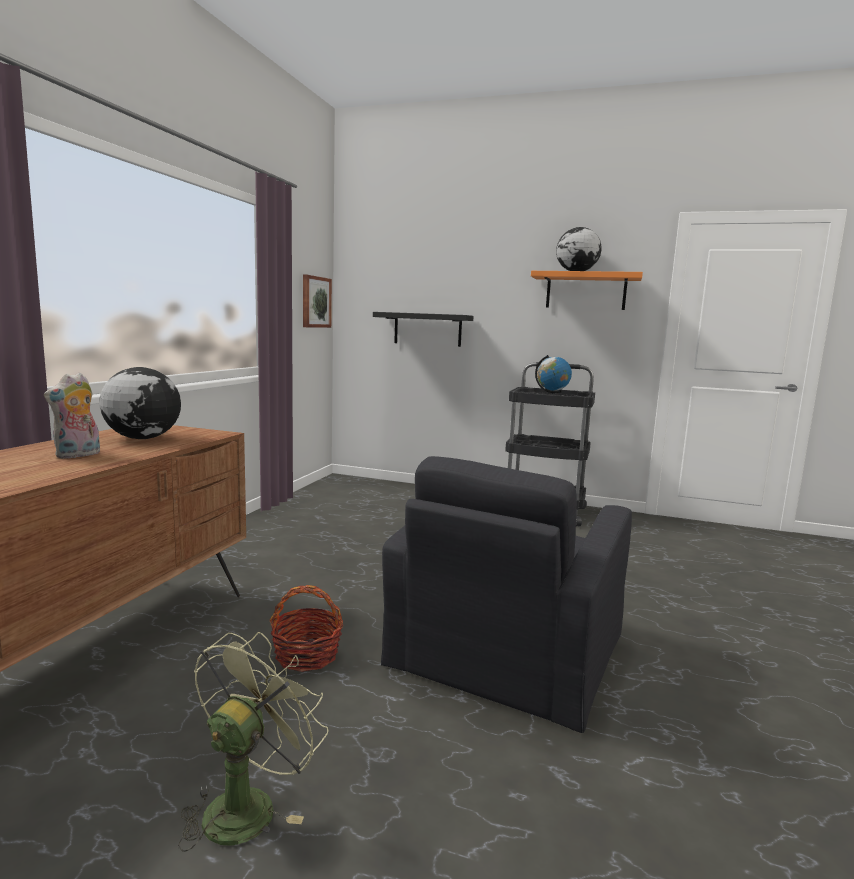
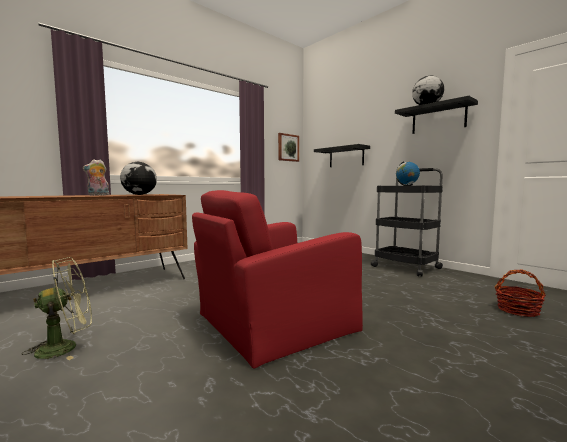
camera: 30 degrees right, 5 degrees down
(307, 655) = (175, 304): basket -> basket (518, 310)
(506, 651) = (273, 323): black armchair -> red armchair
(586, 291) = (438, 119): orange shelf -> black shelf

